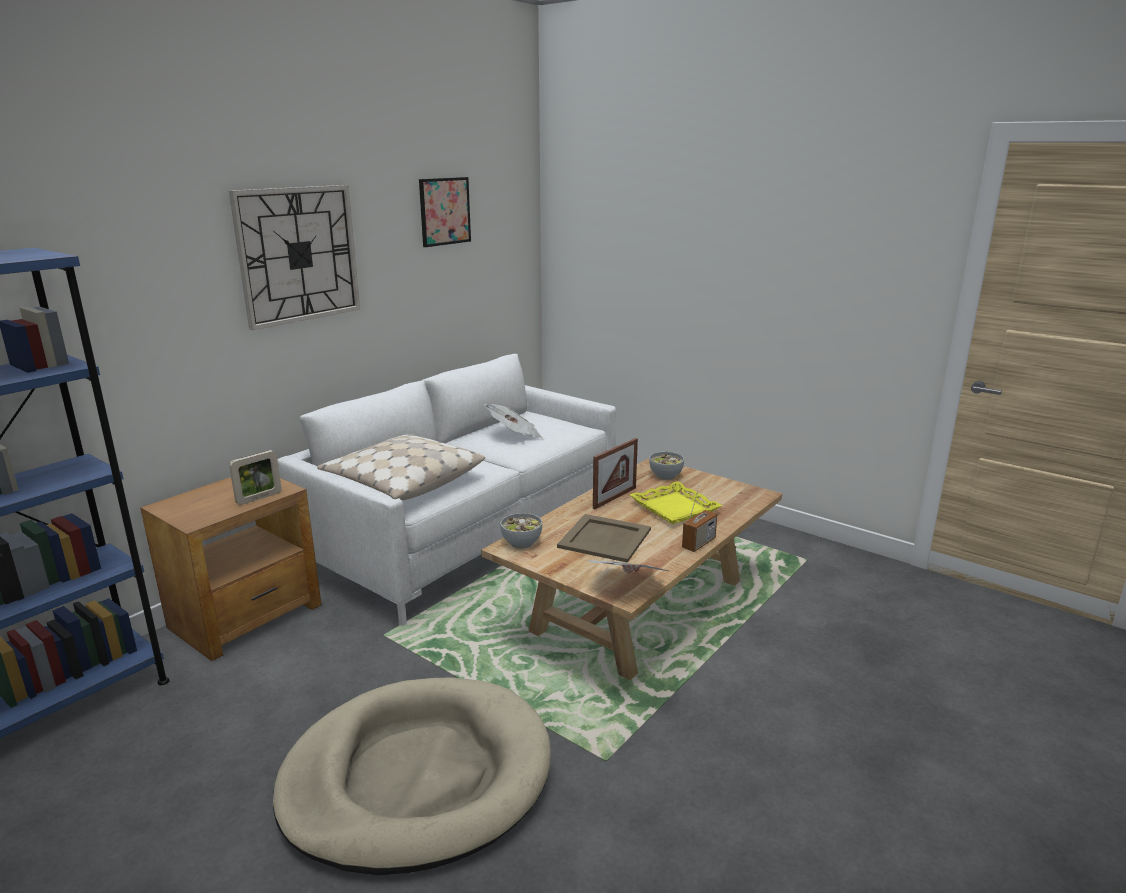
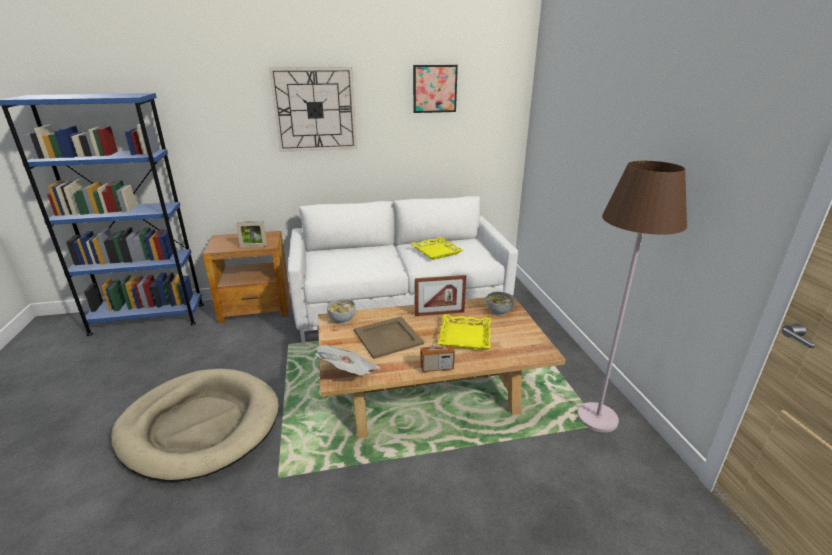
camera: 40 degrees right, 5 degrees up
(403, 481) = (335, 259): beige pillow -> none
(514, 435) = (436, 251): newspaper -> yellow tray
(797, 555) = (597, 418): none -> brown floor lamp

